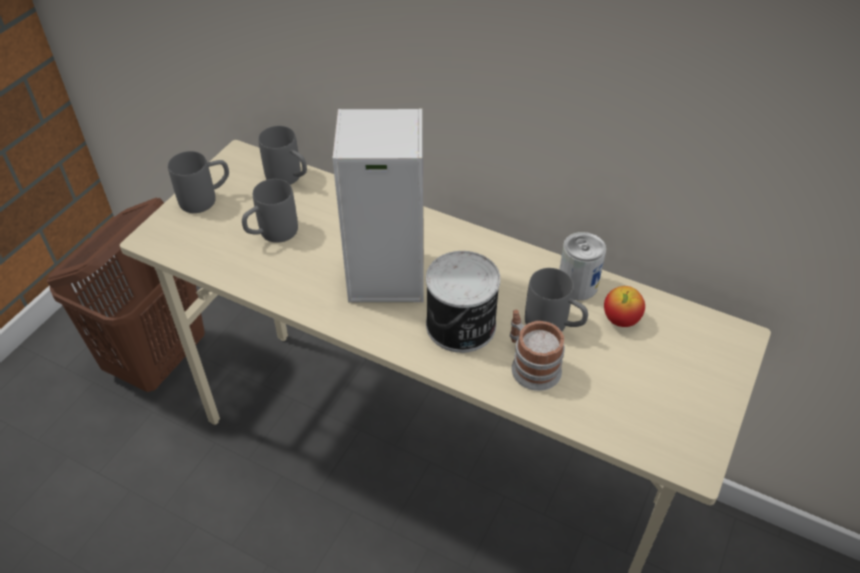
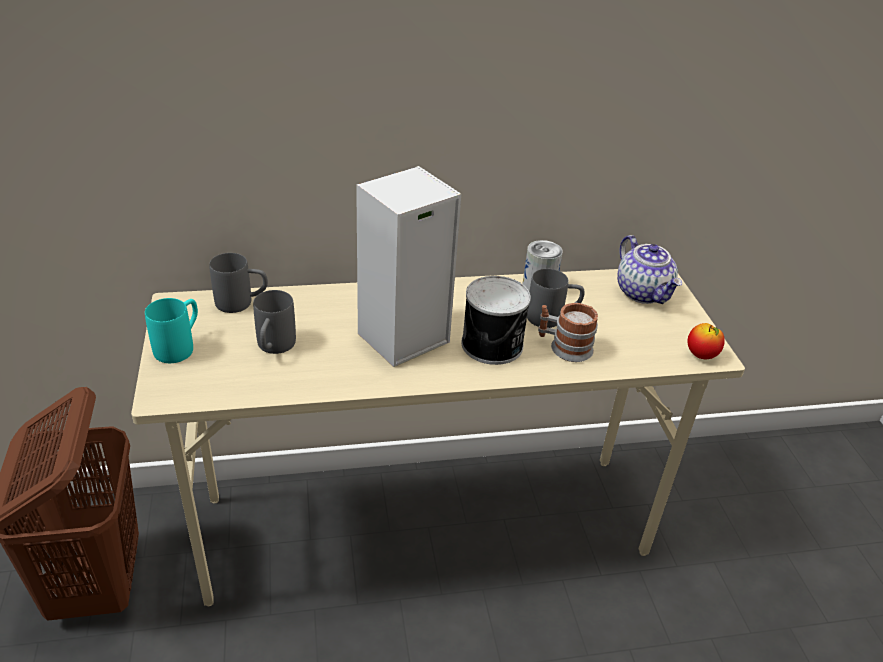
camera: 40 degrees left, 10 degrees down
(206, 198) = (180, 346): grey mug -> turquoise mug
(620, 320) = (587, 297): apple -> apple (701, 355)
(693, 346) = (643, 293): none -> teapot

